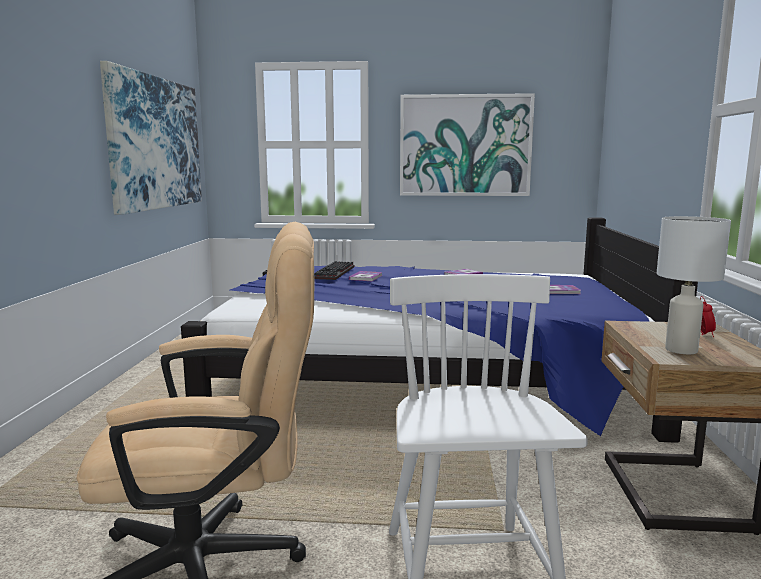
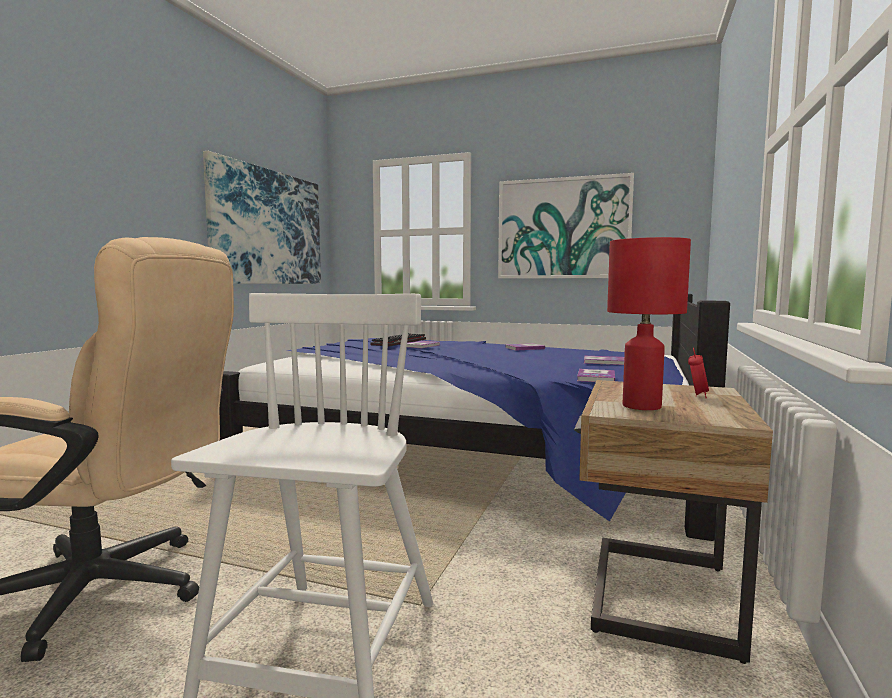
camera: 15 degrees right, 5 degrees down
(578, 312) = (596, 377): none -> book
(681, 350) = (641, 406): white table lamp -> red table lamp

